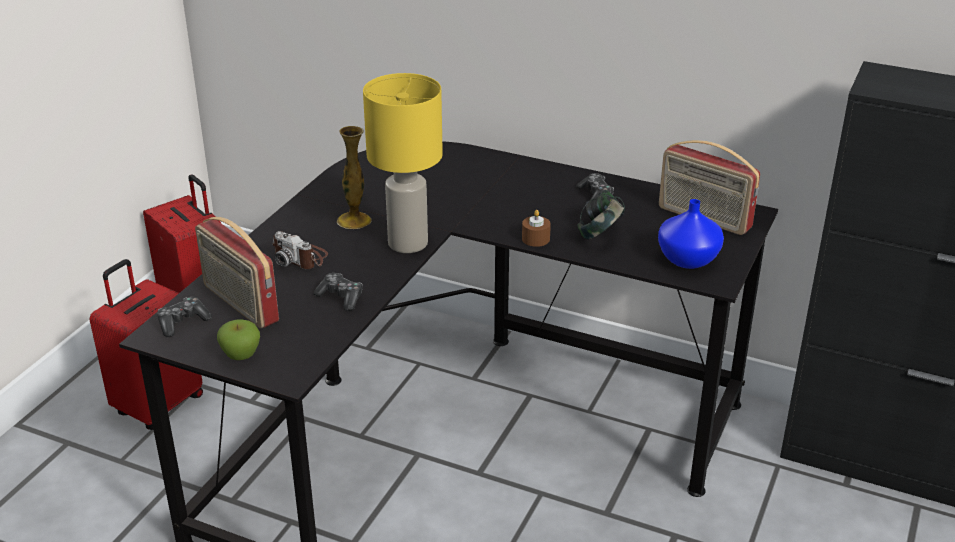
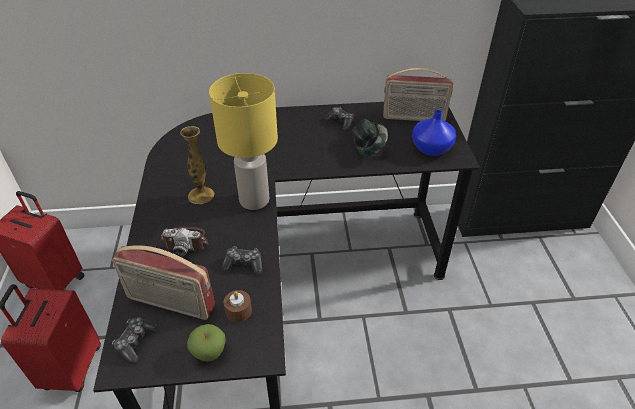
camera: 30 degrees left, 10 degrees up
(535, 239) = (333, 166): brown candle -> brown candle (238, 311)

